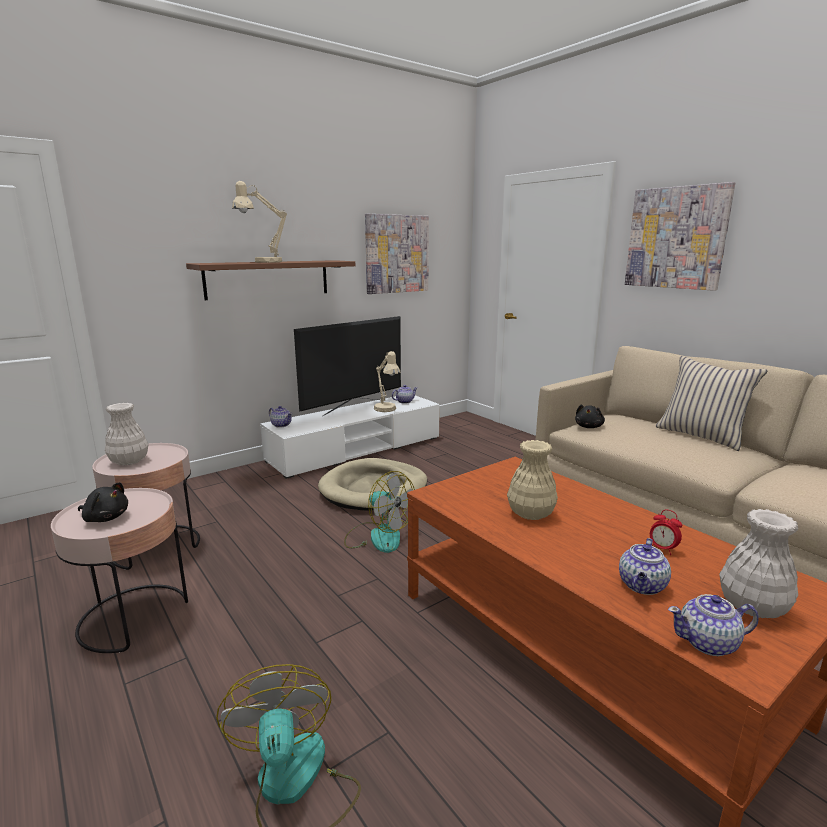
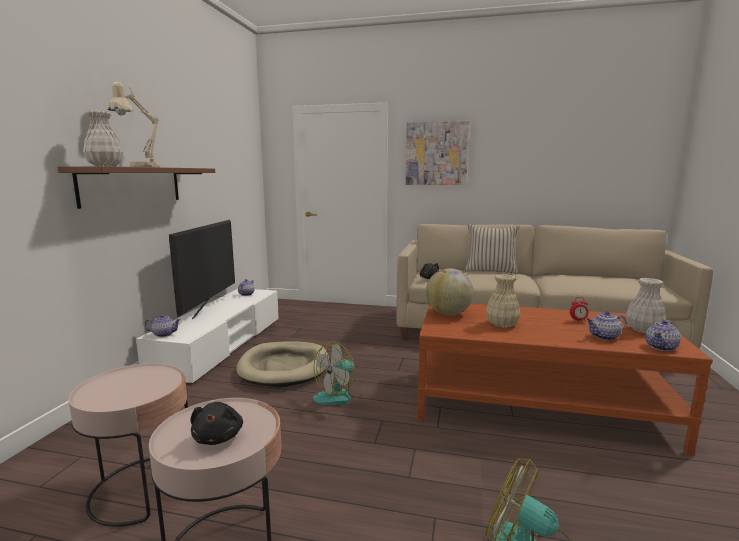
camera: 40 degrees left, 5 degrees down
(105, 518) = (219, 437): black plush toy -> black plush toy turned 105 degrees clockwise
(129, 461) = (118, 392): white vase -> white vase (105, 166)
(378, 536) = (340, 395): fan -> fan turned 135 degrees clockwise
(387, 410) = (243, 302): beige table lamp -> none
(397, 254) = (221, 165): picture -> none
(496, 478) = (448, 314): none -> globe
(642, 586) = (604, 337): teapot -> teapot turned 90 degrees clockwise

